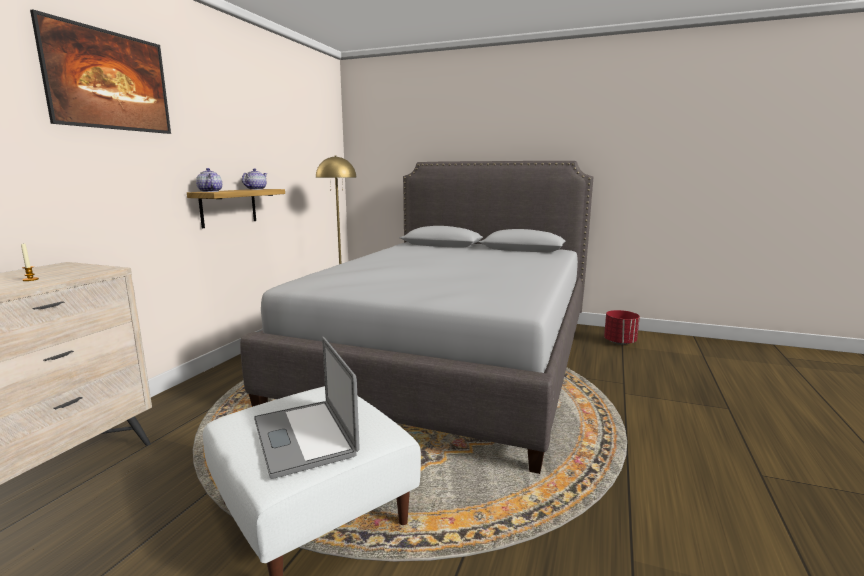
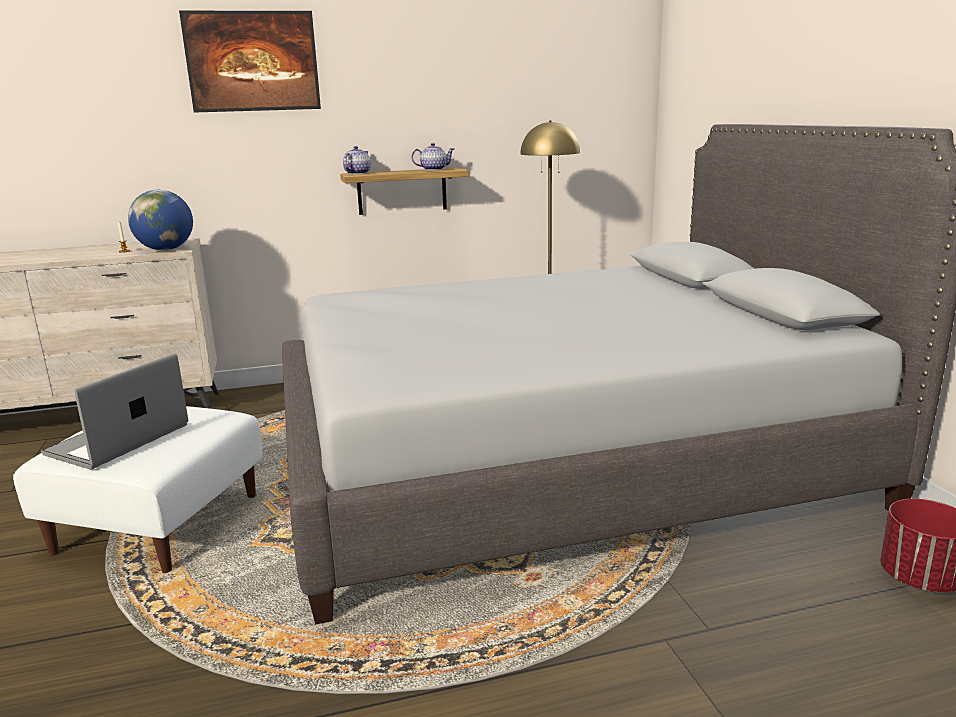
camera: 55 degrees right, 5 degrees up
(86, 271) = (166, 249): none -> globe

